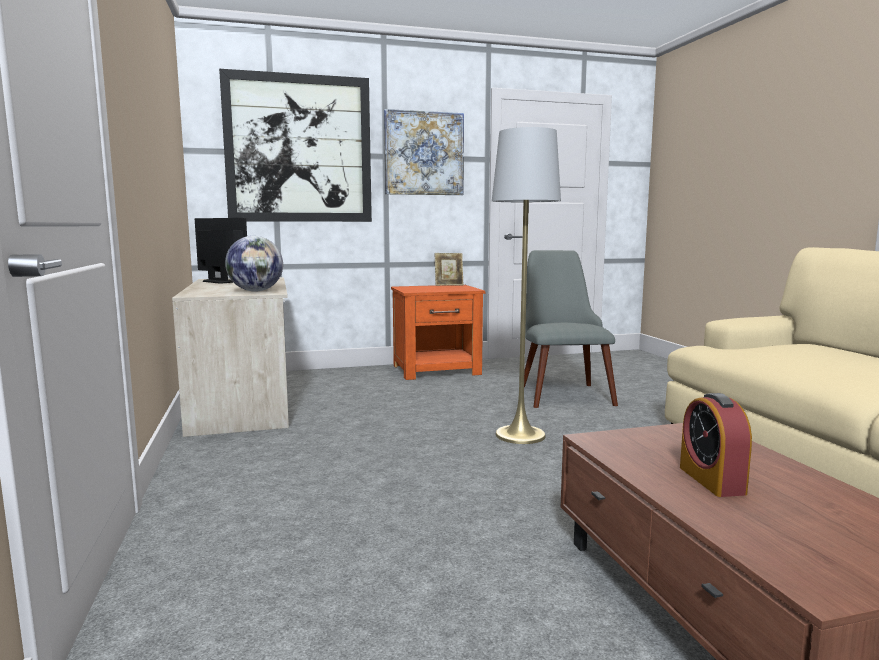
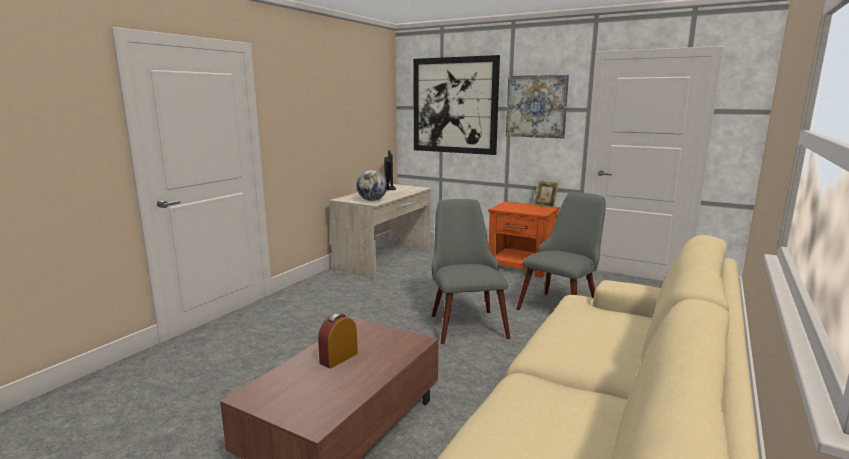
camera: 45 degrees right, 5 degrees up
(520, 435) = (465, 321): grey floor lamp -> grey chair

